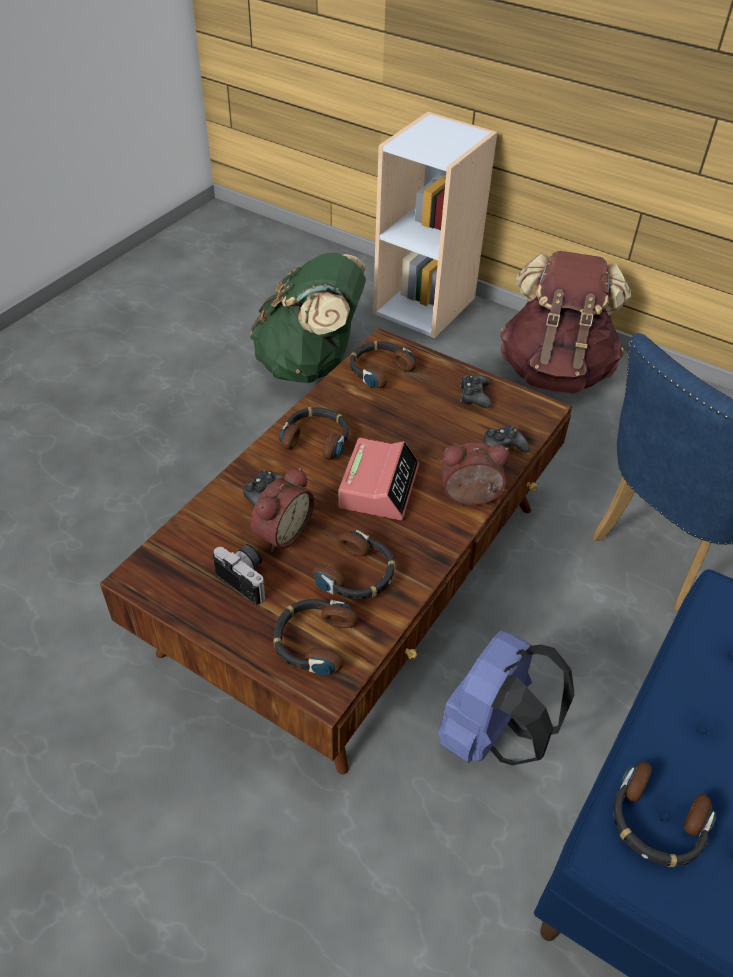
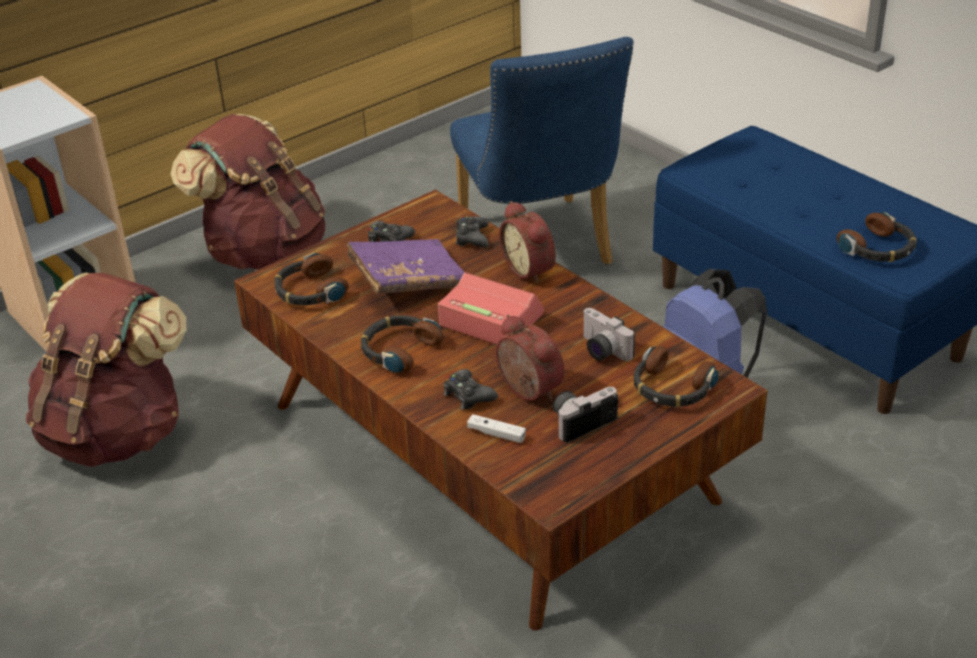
camera: 70 degrees left, 10 degrees down
(217, 523) = (496, 434): none -> white game controller
(311, 364) = (118, 433): green backpack -> brown backpack
(357, 574) = (601, 350): headphones -> camera
(416, 421) = (408, 281): none -> purple book
(470, 498) = (531, 269): alarm clock -> alarm clock turned 45 degrees counterclockwise

